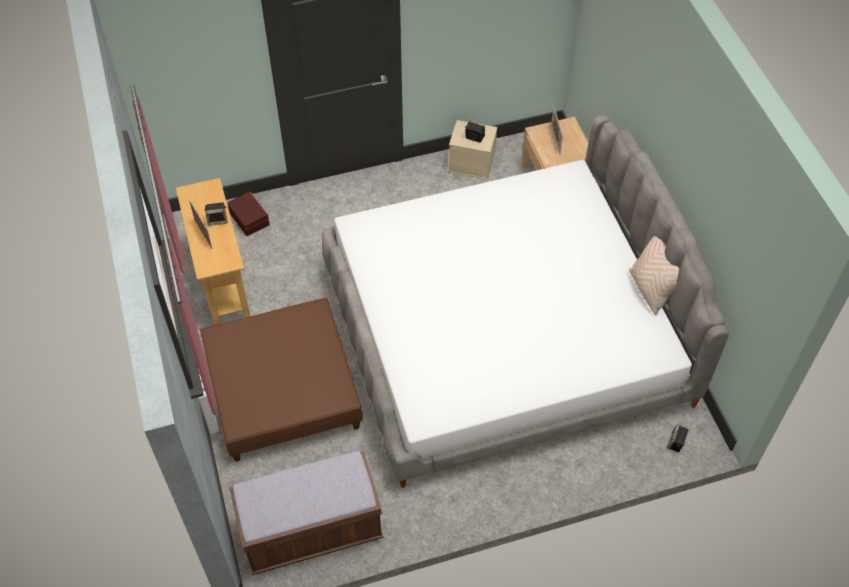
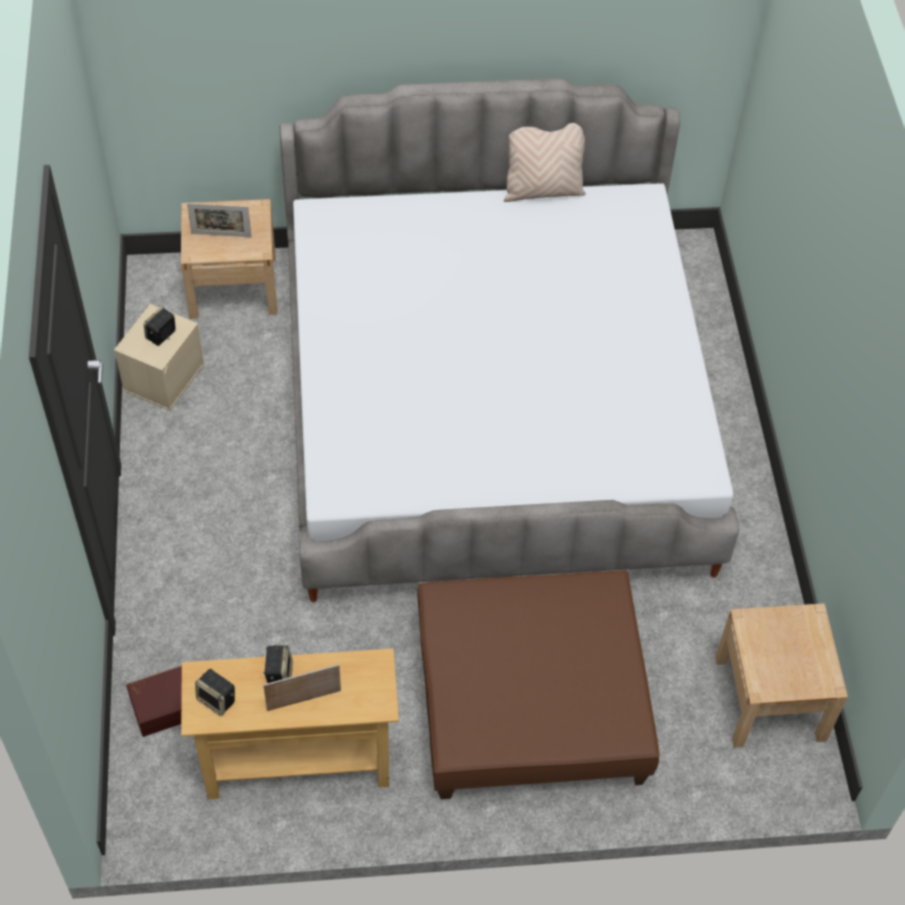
camera: 80 degrees left, 0 degrees up
(311, 531) = (770, 698): brown bench -> beige nightstand
(676, 443) = (697, 274): speaker -> speaker (217, 700)

